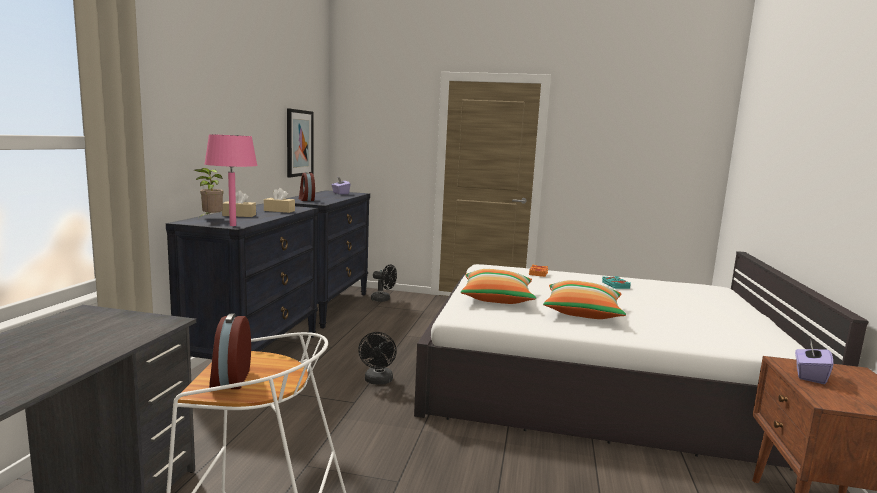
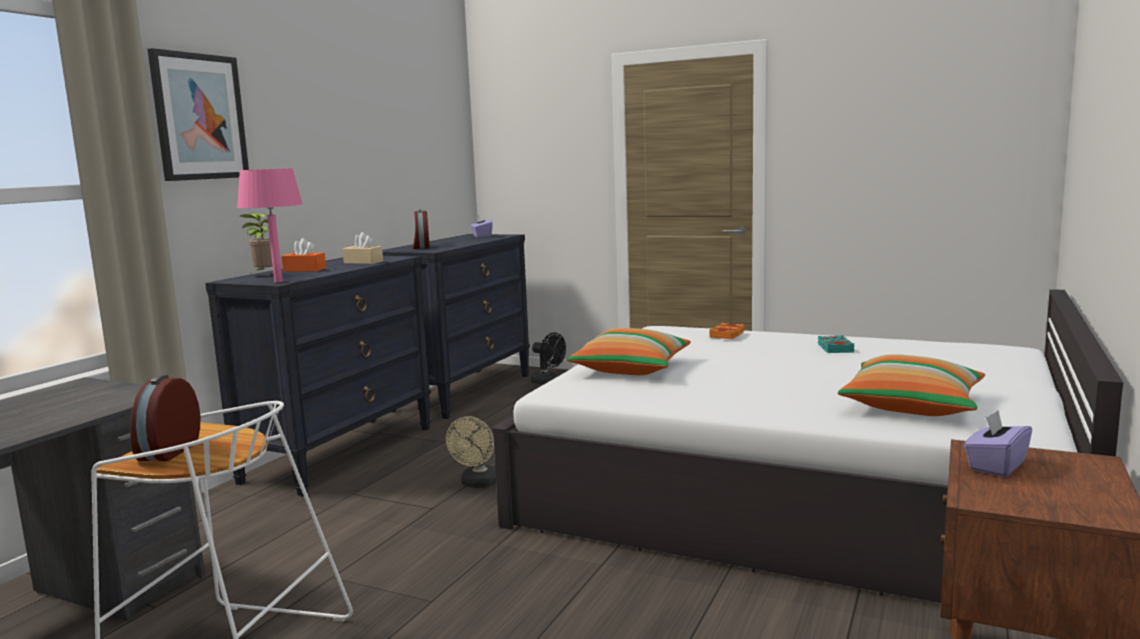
camera: 15 degrees right, 0 degrees up
(239, 215) = (304, 270): beige tissue box -> orange tissue box
(299, 143) = (419, 172): picture -> picture (199, 117)
(378, 381) = (478, 484): black fan -> beige fan
(582, 312) = (740, 385): pillow -> pillow (912, 406)

